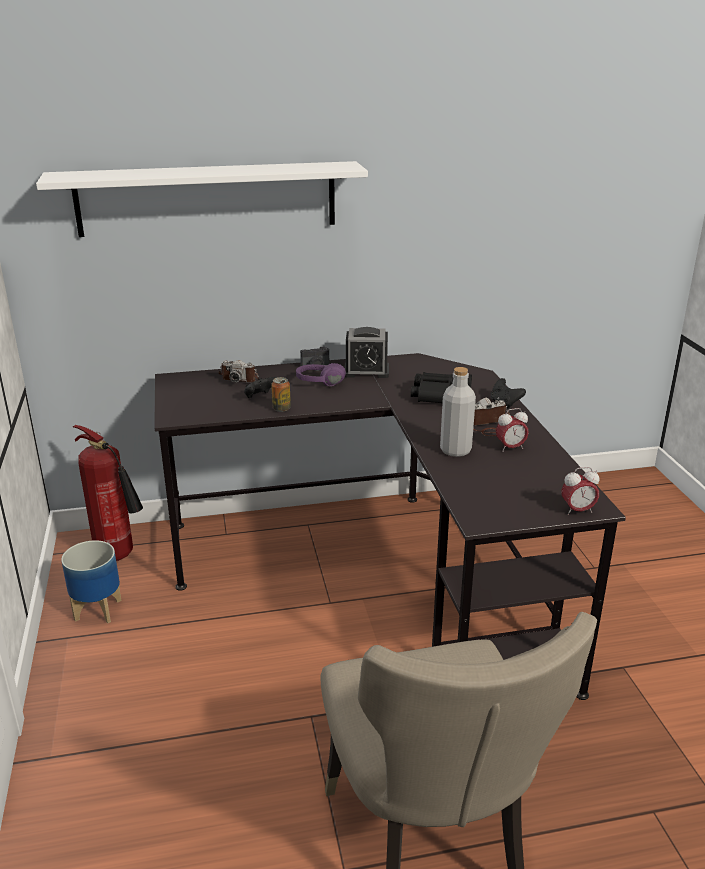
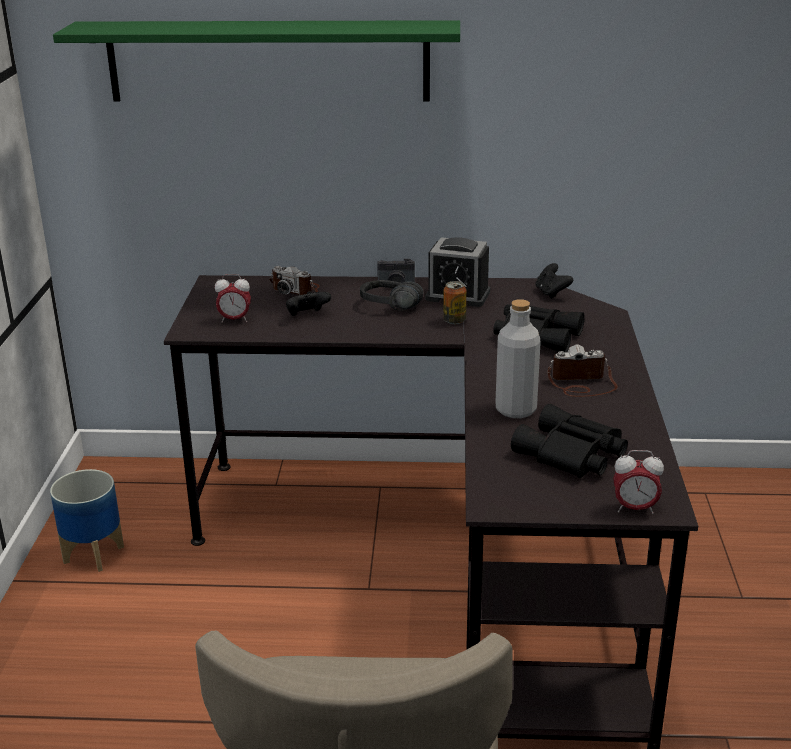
camera: 15 degrees right, 0 degrees up
(119, 556) = (142, 494): fire extinguisher -> none
(207, 198) = (268, 61): white shelf -> green shelf
(281, 408) = (325, 333): can -> can (454, 320)
(319, 386) = (388, 309): purple headphones -> black headphones
(505, 403) = (618, 356): black game controller -> black game controller (551, 293)
(510, 448) = (591, 415): alarm clock -> alarm clock (234, 320)
(512, 478) = (571, 455): none -> black binoculars

